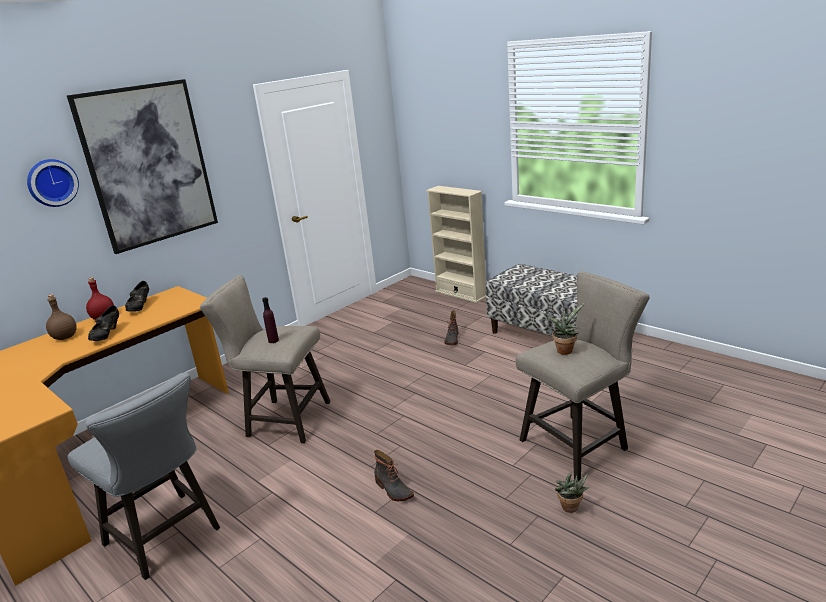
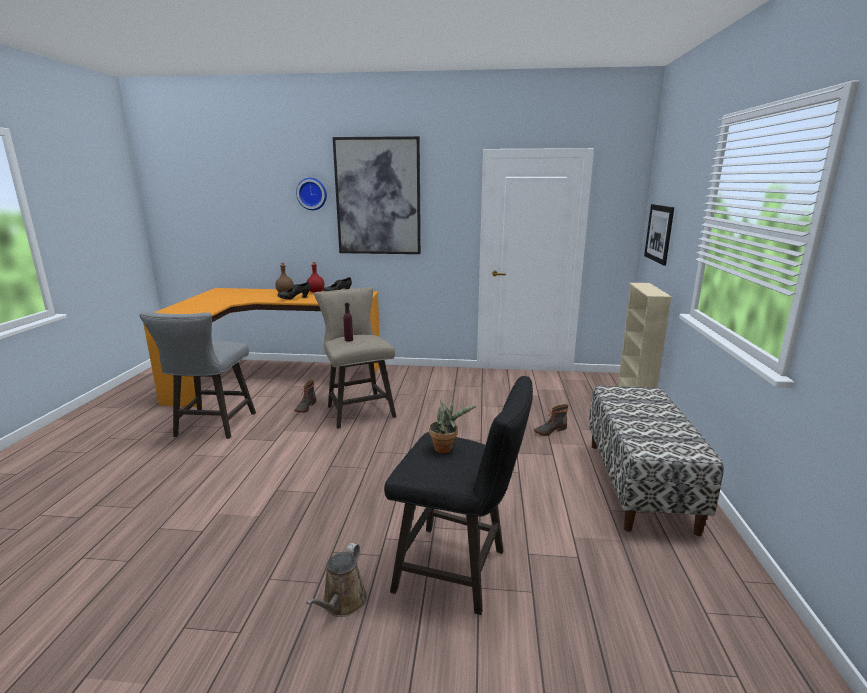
camera: 50 degrees right, 5 degrees down
(393, 490) = (307, 487): boot -> boot (305, 407)
(432, 140) = (659, 233): none -> picture
(571, 509) = (342, 603): potted plant -> brown watering can
(579, 443) = (459, 571): beige stool -> black stool

